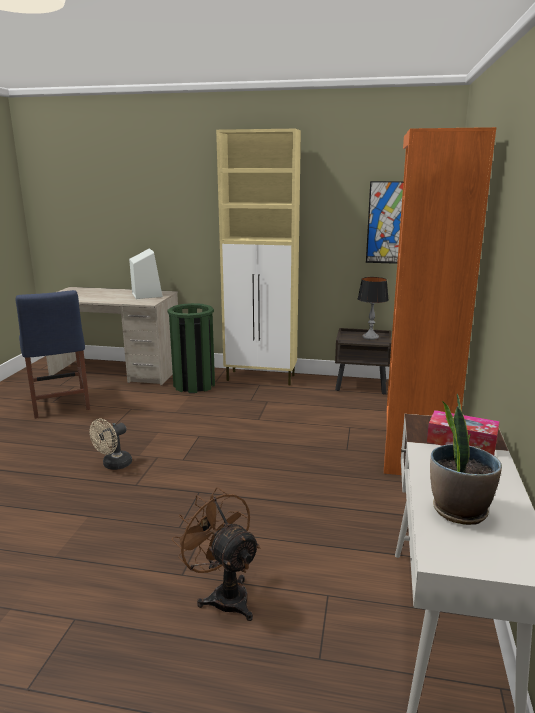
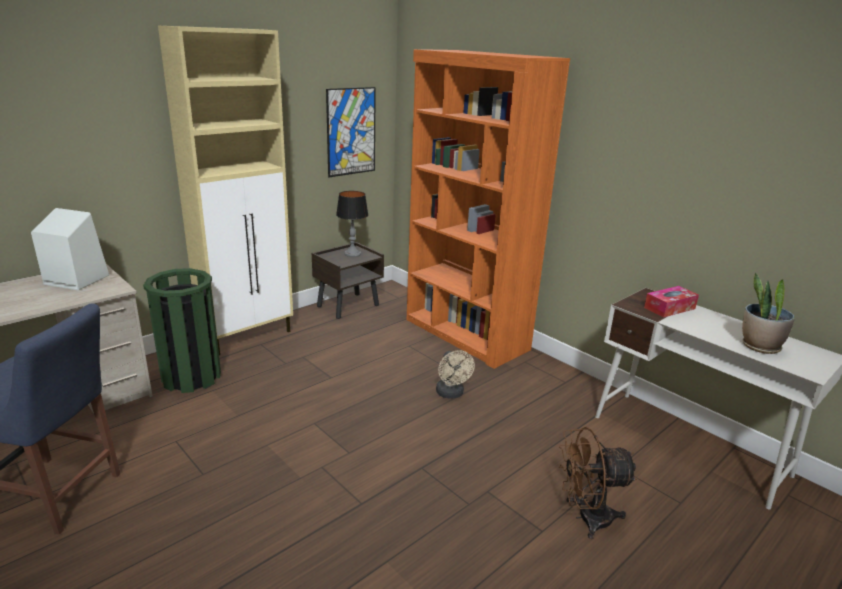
camera: 55 degrees left, 5 degrees up
(113, 465) = (299, 504): beige fan -> beige fan (451, 394)

